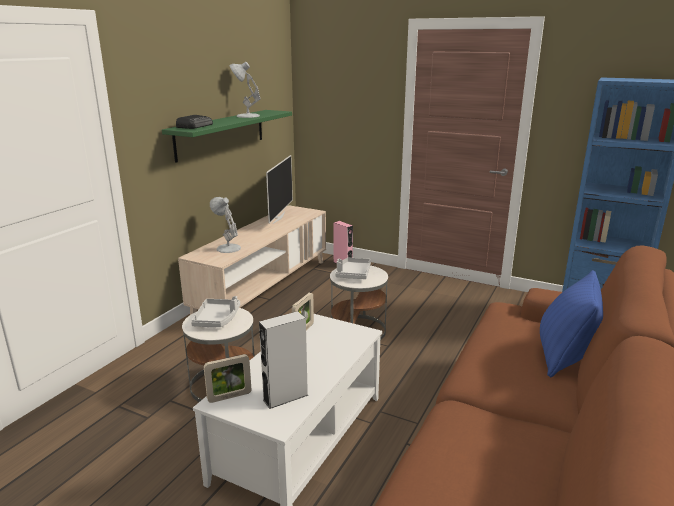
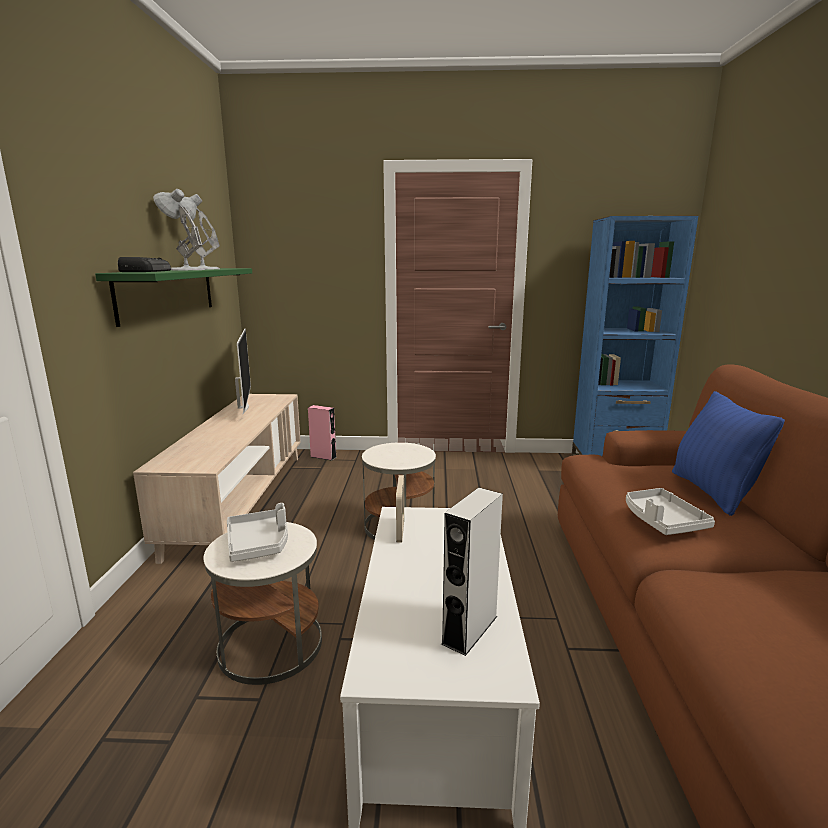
camera: 25 degrees left, 5 degrees down
(227, 248) = (203, 449): white table lamp -> white table lamp (184, 270)
(229, 396) = (386, 656): picture frame -> none
(353, 274) = (391, 454): grey tray -> grey tray (662, 521)

